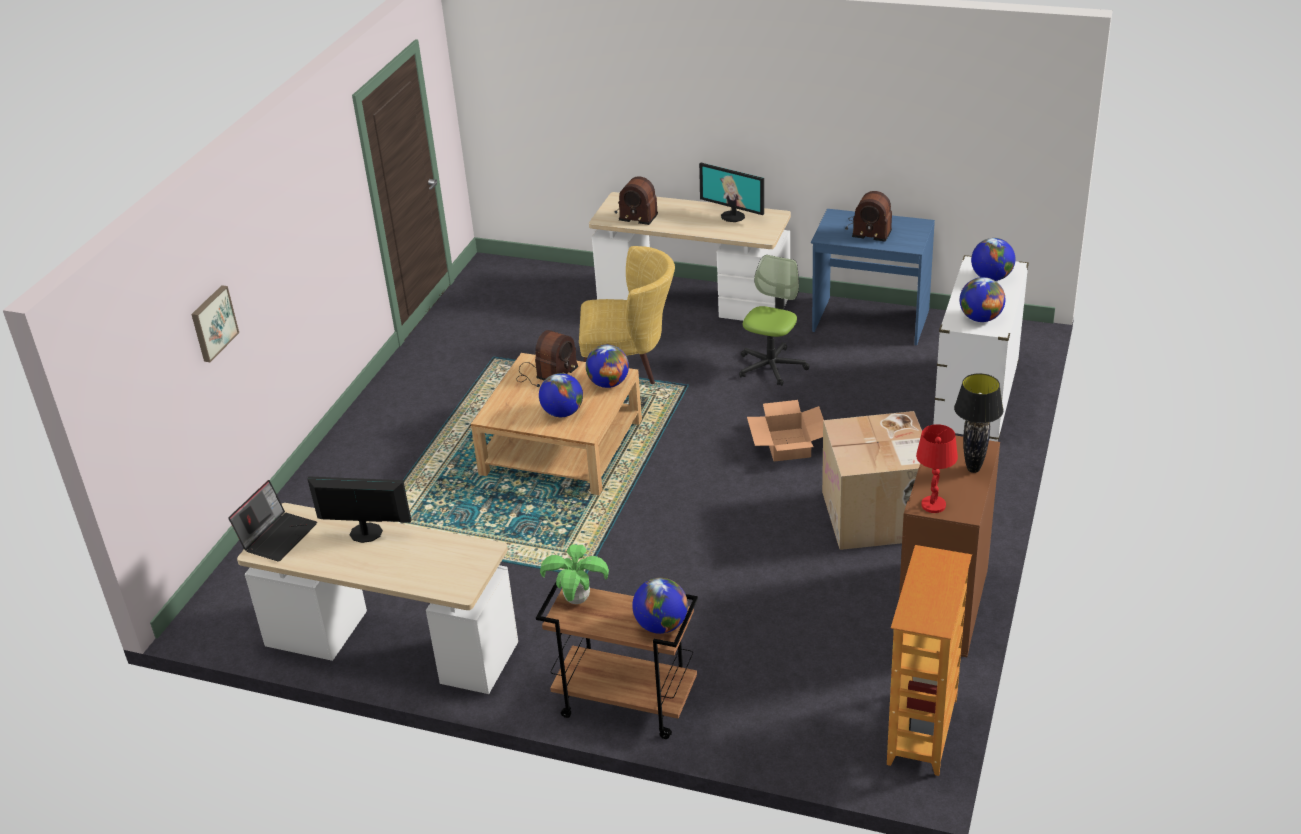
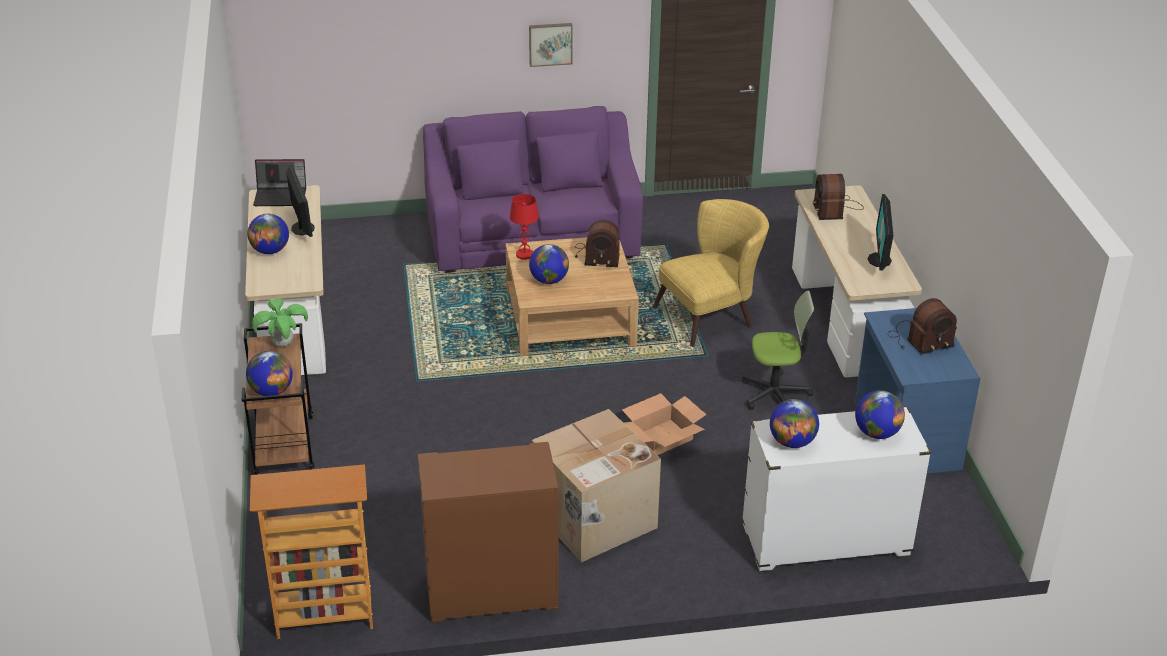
camera: 60 degrees right, 0 degrees up
(212, 323) = (392, 52): picture -> picture (550, 43)
(402, 434) = (532, 238): none -> purple sofa
(608, 383) = (606, 290): globe -> globe (270, 251)
(629, 365) = (712, 315): yellow armchair -> yellow armchair turned 90 degrees counterclockwise
(868, 229) = (919, 340): radio -> radio turned 105 degrees counterclockwise
(933, 505) = (437, 467): red table lamp -> red table lamp (524, 254)
(973, 469) = (504, 479): black table lamp -> none

